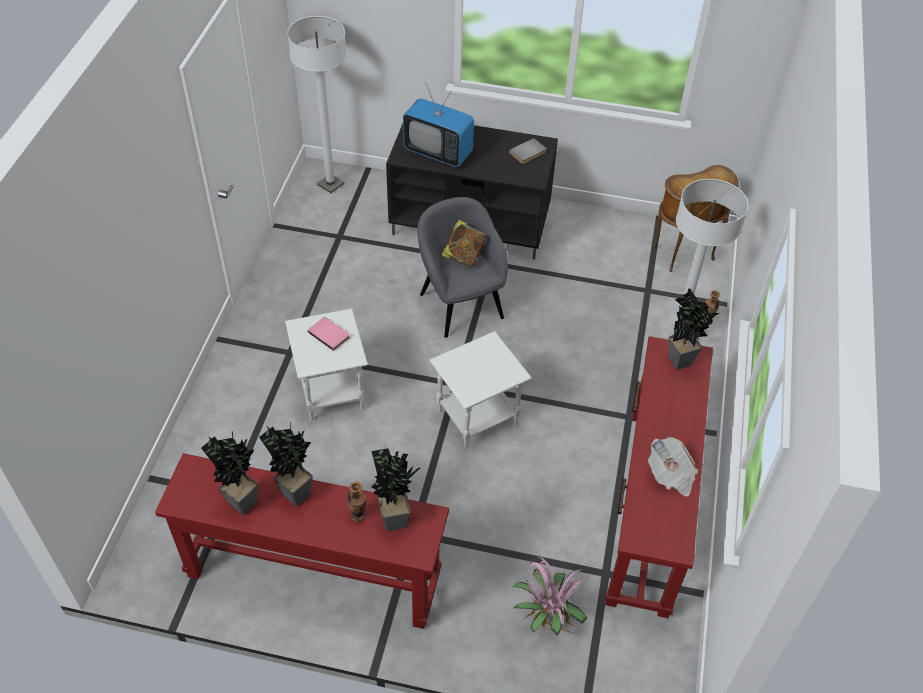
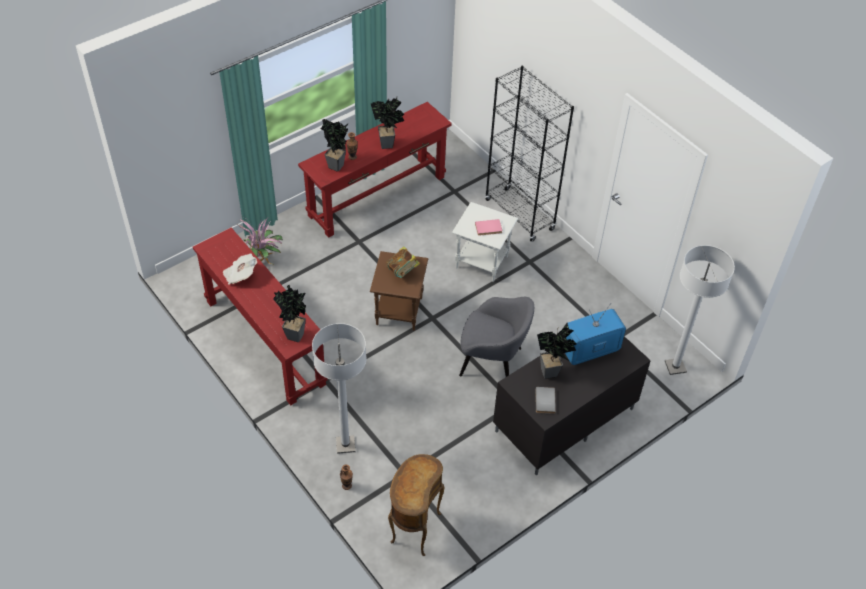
camera: 130 degrees right, 0 degrees up
(217, 404) = (519, 215): none -> black bookcase
(241, 499) = (403, 127): potted plant -> potted plant (552, 373)
(463, 255) = (499, 334): book -> book (402, 271)
(476, 418) = (399, 311): white side table -> brown side table

